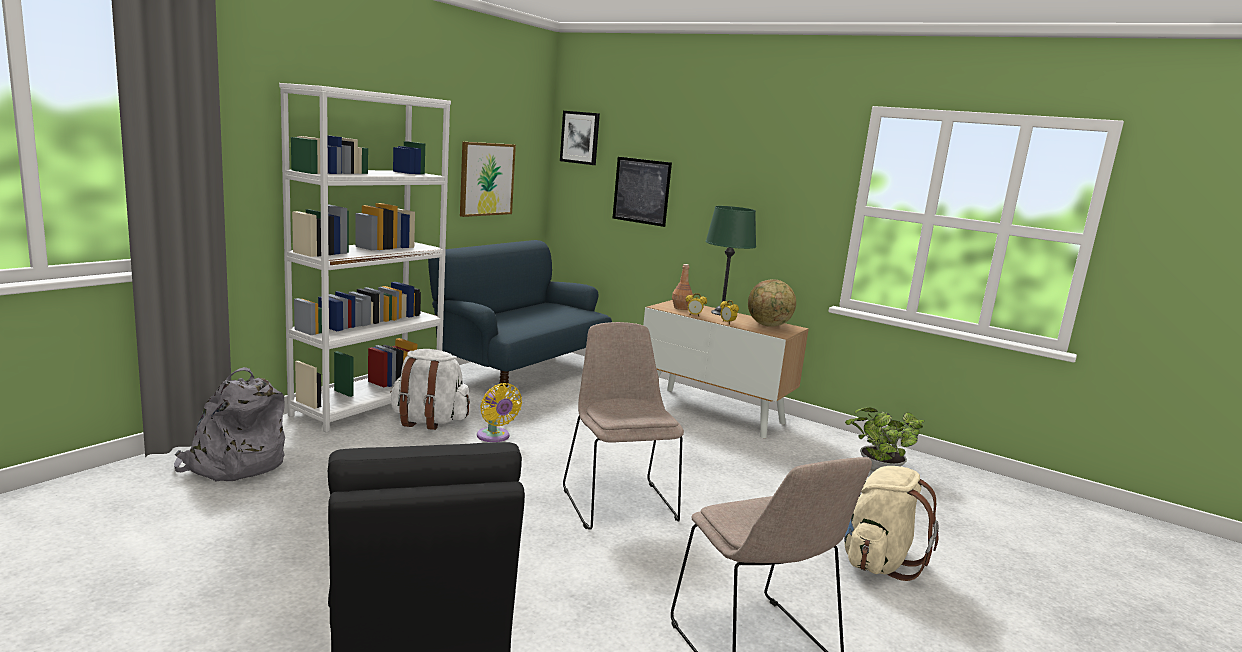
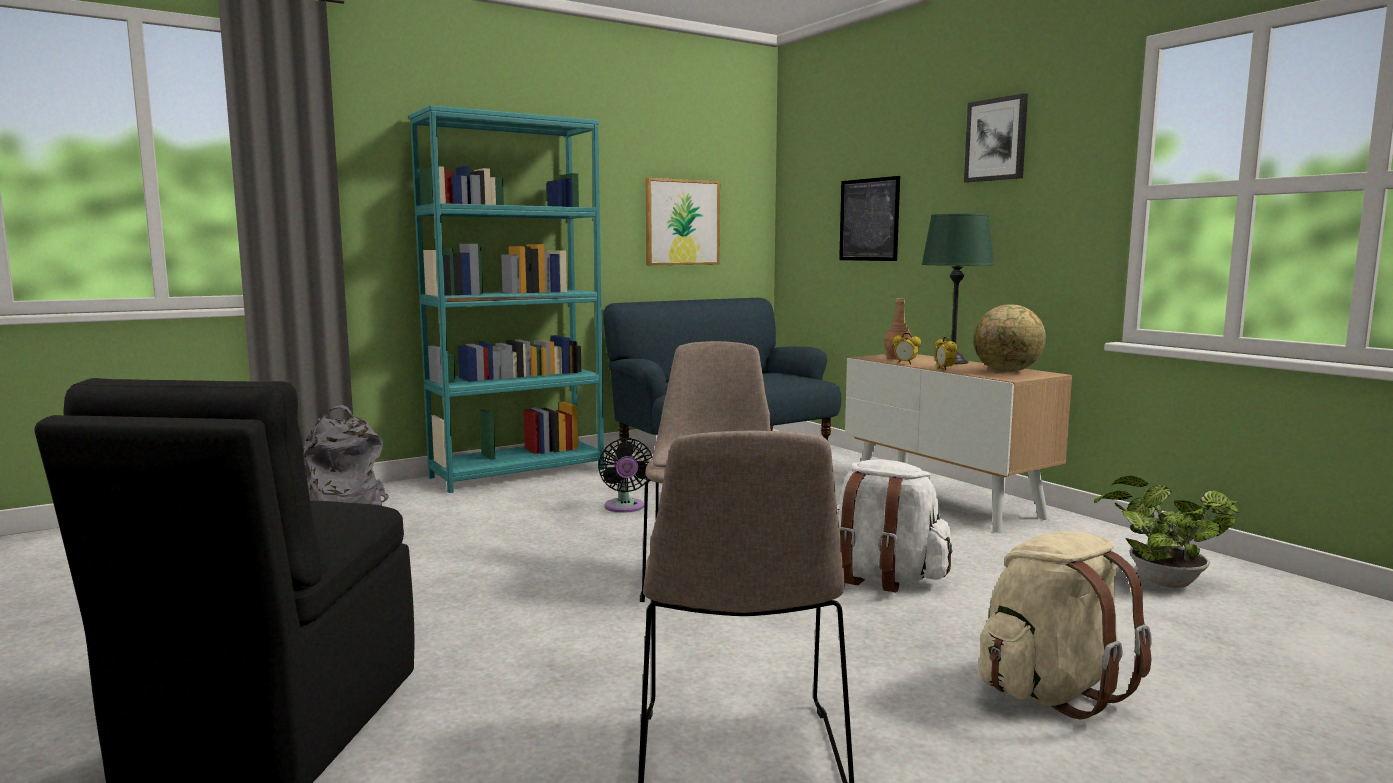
camera: 25 degrees right, 5 degrees down
(369, 405) = (518, 473): white bookcase -> turquoise bookcase
(428, 421) = (565, 490): white backpack -> white backpack (883, 579)
(494, 437) = (624, 508): yellow fan -> black fan
(580, 137) = (803, 167): picture -> picture (996, 139)

